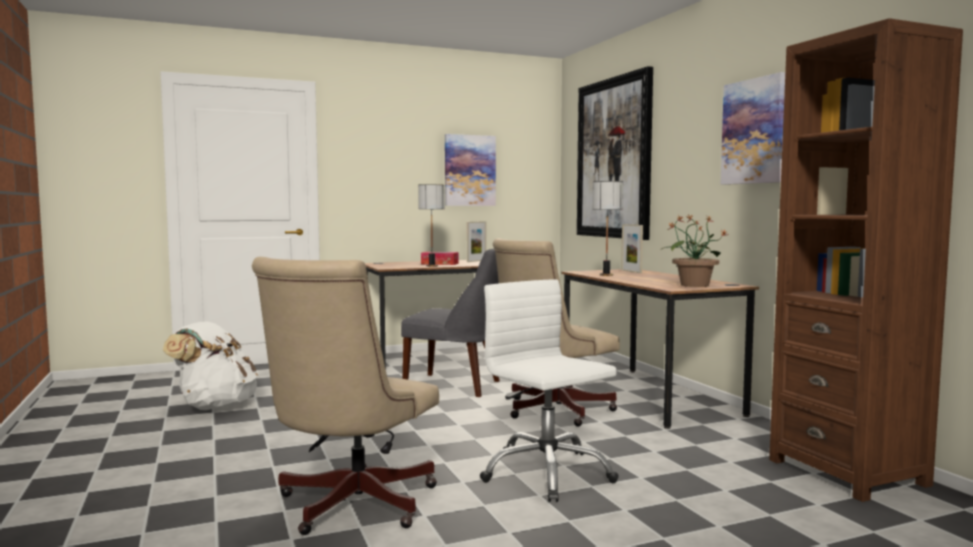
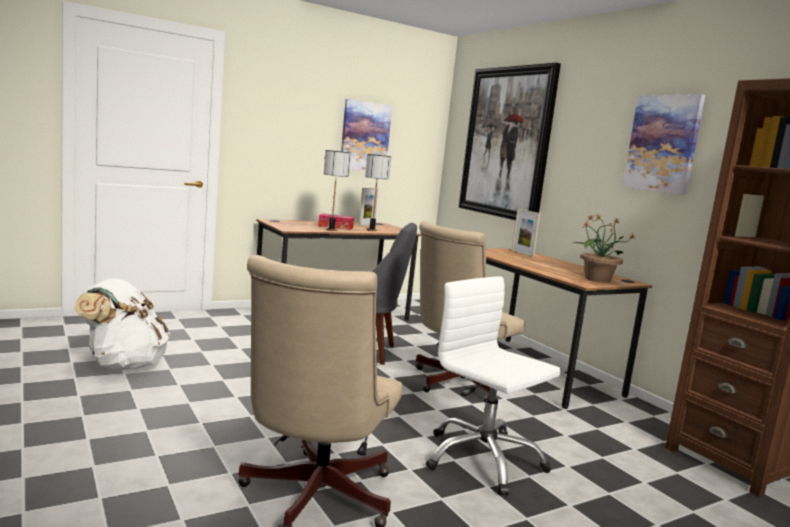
camera: 10 degrees left, 5 degrees up
(606, 275) = (505, 257): table lamp -> table lamp (371, 230)

